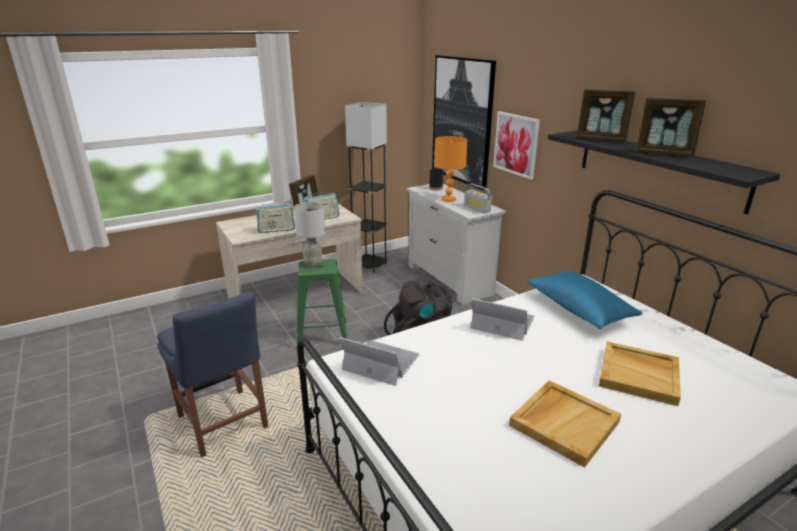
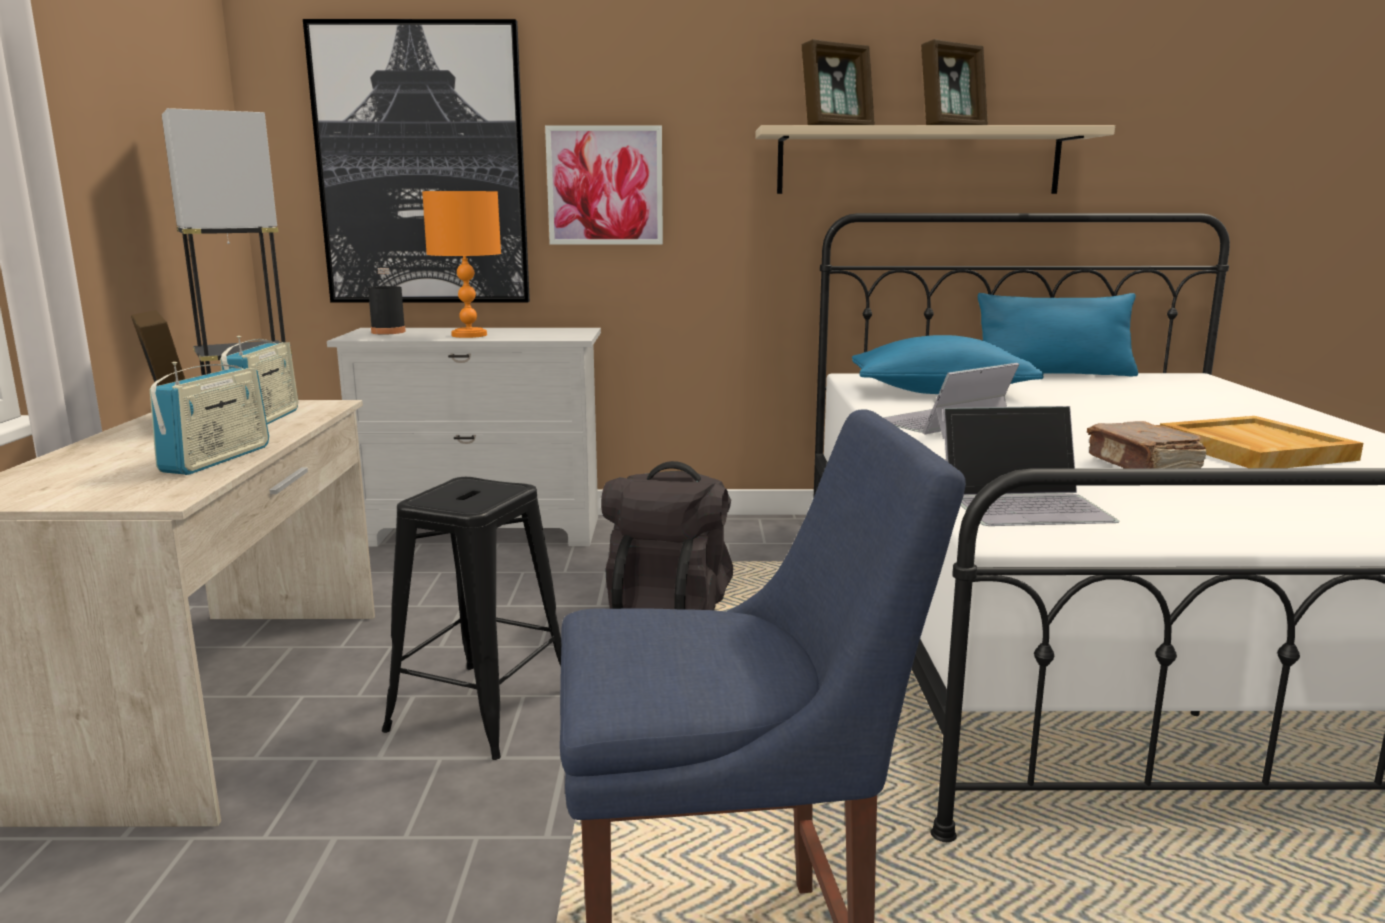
camera: 60 degrees left, 10 degrees down
(313, 264) = (446, 494): grey table lamp -> none
(323, 335) = (482, 708): green stool -> black stool
(380, 362) = (1024, 503): laptop -> laptop turned 150 degrees counterclockwise
(476, 387) = (1142, 467): none -> brown book
(477, 209) = (557, 333): radio -> none
(639, 375) = (1137, 406): beige tray -> none
(658, 168) = (918, 162): black shelf -> beige shelf
(699, 335) = (1053, 374): none -> blue pillow

